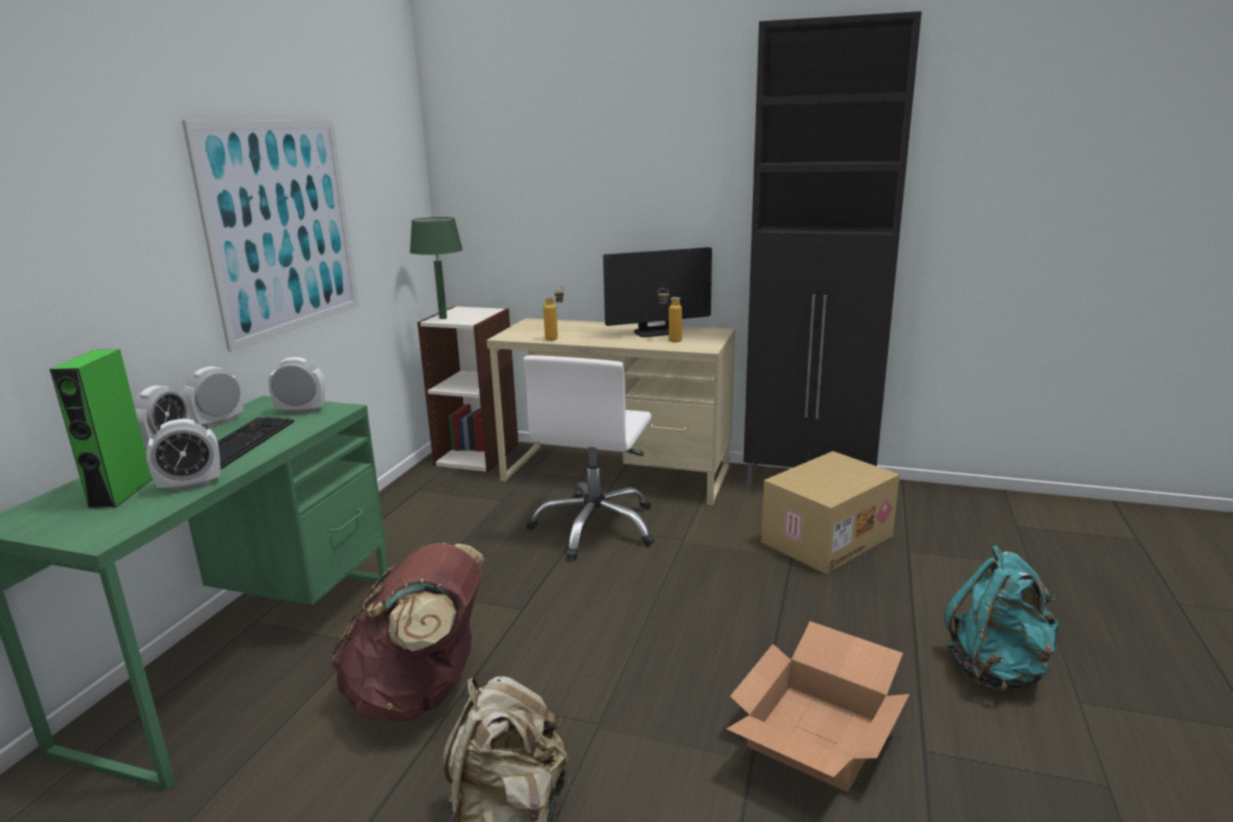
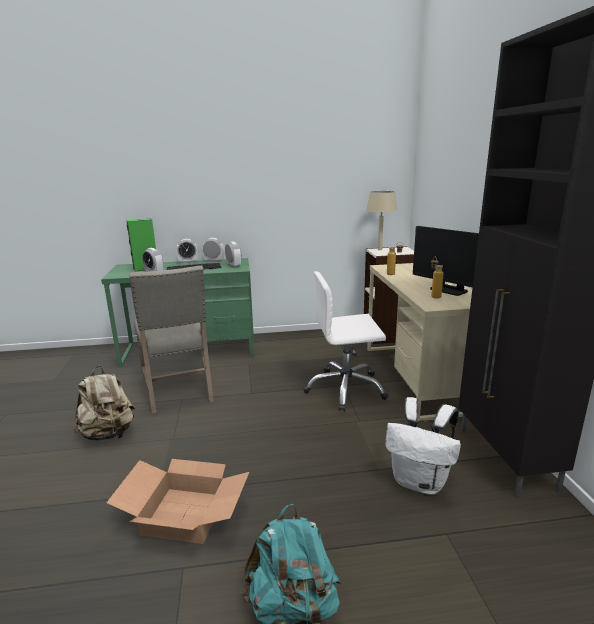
camera: 65 degrees right, 0 degrees up
(283, 227) = (280, 186): picture -> none
(420, 693) = (179, 390): brown backpack -> beige chair
(442, 318) = (379, 249): green table lamp -> beige table lamp
(826, 538) = (420, 482): cardboard box -> white backpack

